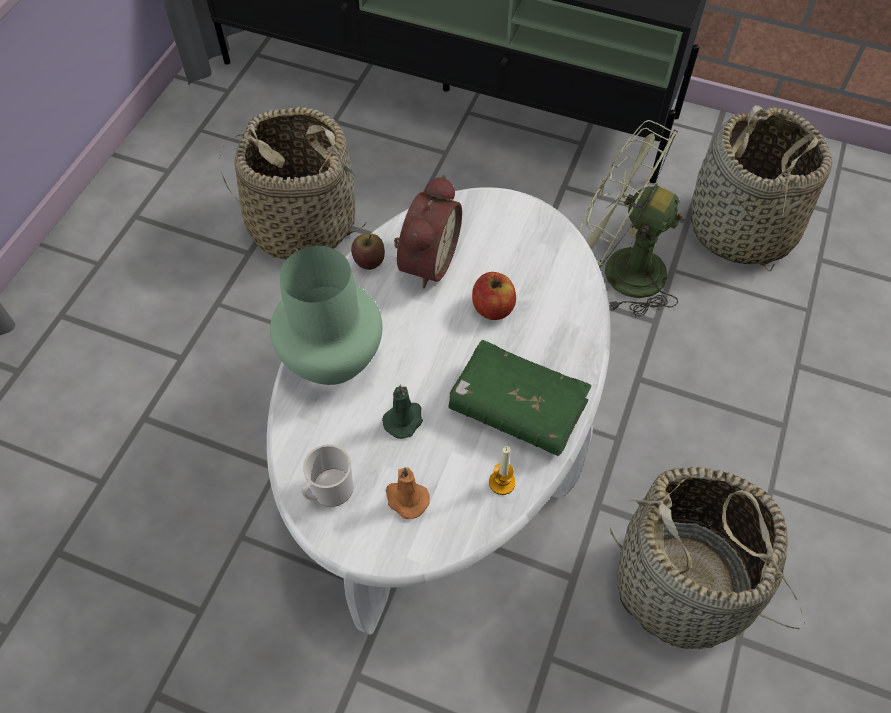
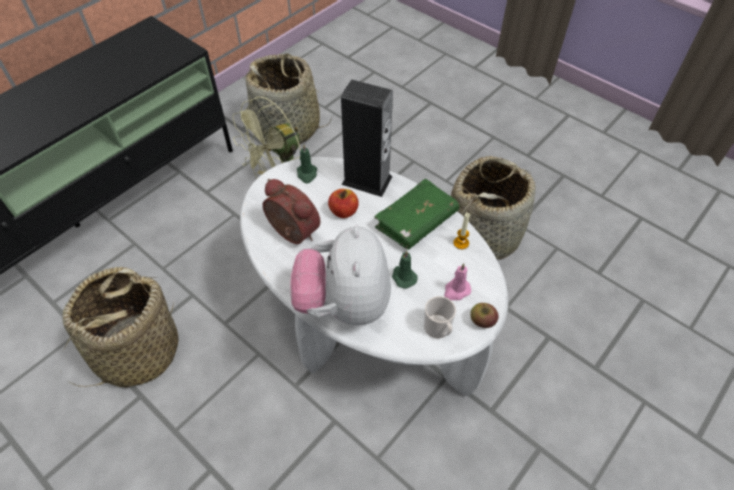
camera: 70 degrees left, 5 degrees down
(332, 360) = (344, 303): green vase -> plush toy
(369, 260) = (275, 263): apple -> apple (482, 321)
(406, 498) = (456, 291): orange candle -> pink candle
(542, 240) = (307, 174): none -> green candle
(568, 317) = (367, 180): none -> speaker

